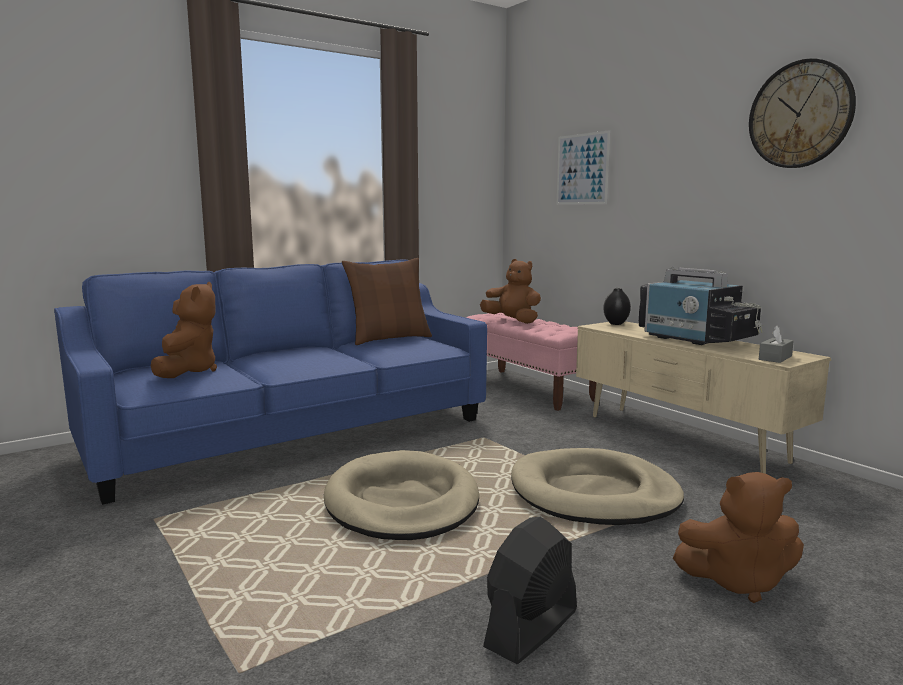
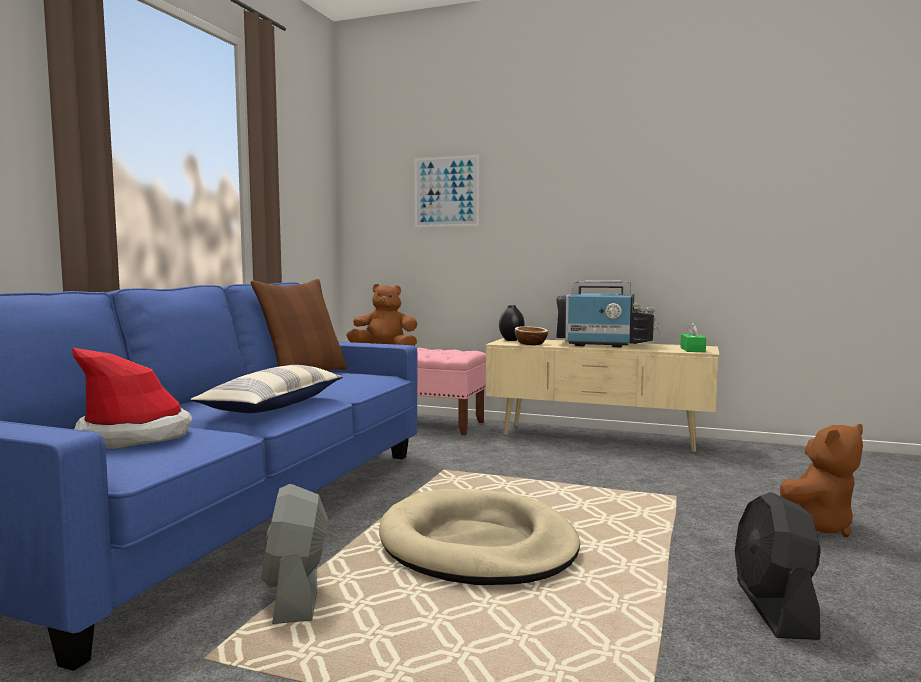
camera: 35 degrees left, 5 degrees down
(187, 371) = (135, 436): brown plush toy -> hat
(245, 500) = (296, 595): none -> grey fan
(310, 361) = (274, 405): none -> pillow
(594, 494) = (618, 493): beige dog bed -> none
(620, 330) = (530, 344): none -> bowl
(775, 358) = (692, 350): grey tissue box -> green tissue box
(800, 114) = (673, 150): wall clock -> none

